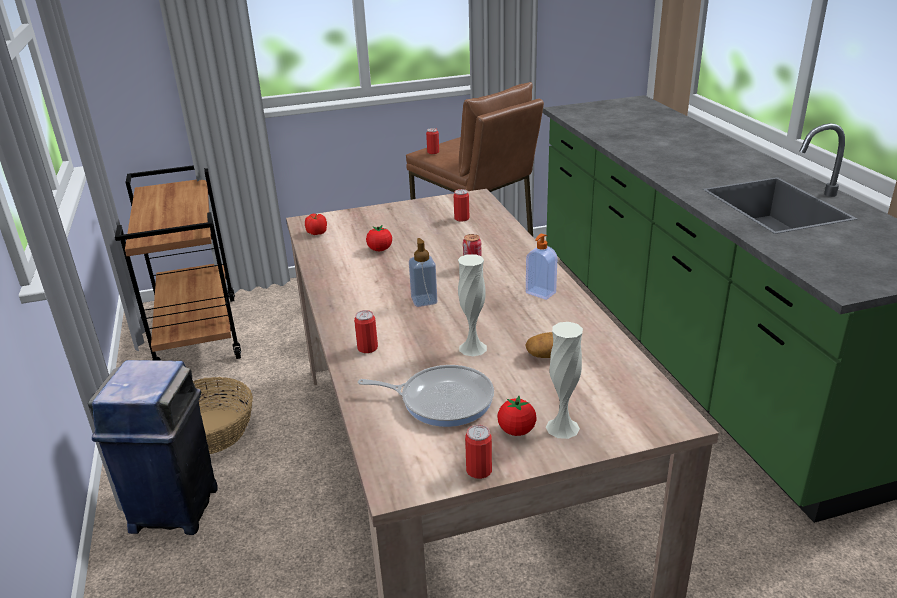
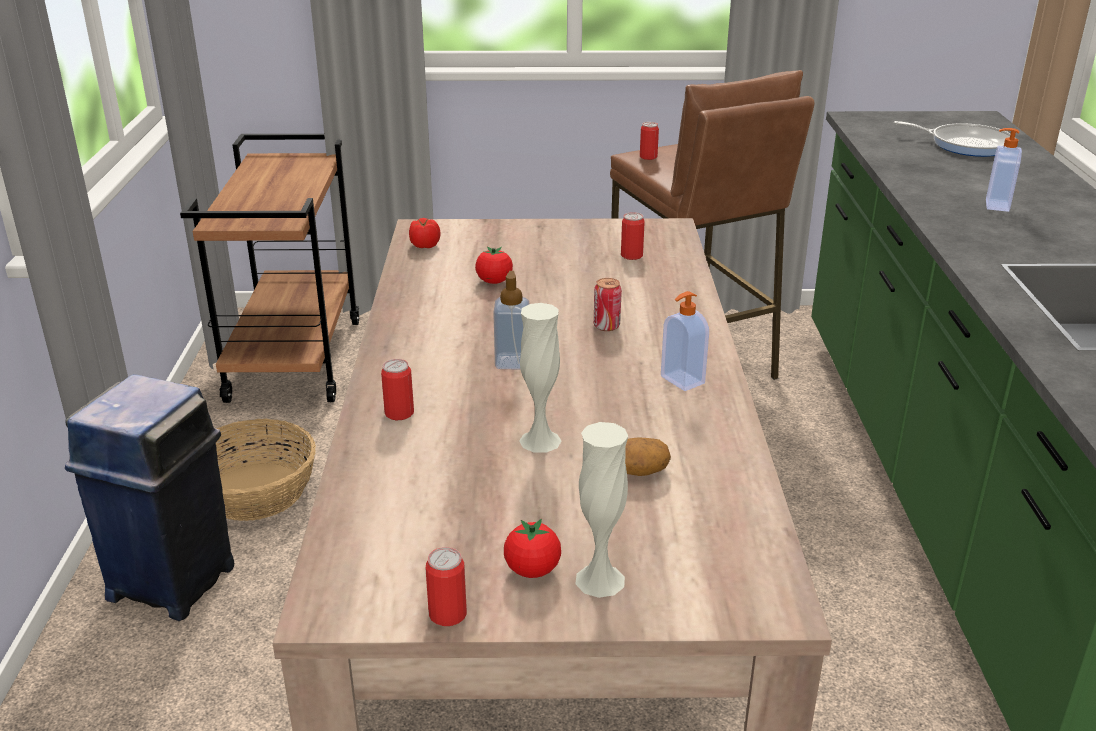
camera: 15 degrees right, 0 degrees up
(442, 400) = (455, 505): frying pan -> frying pan (966, 145)
(678, 153) = (995, 205): none -> soap dispenser

